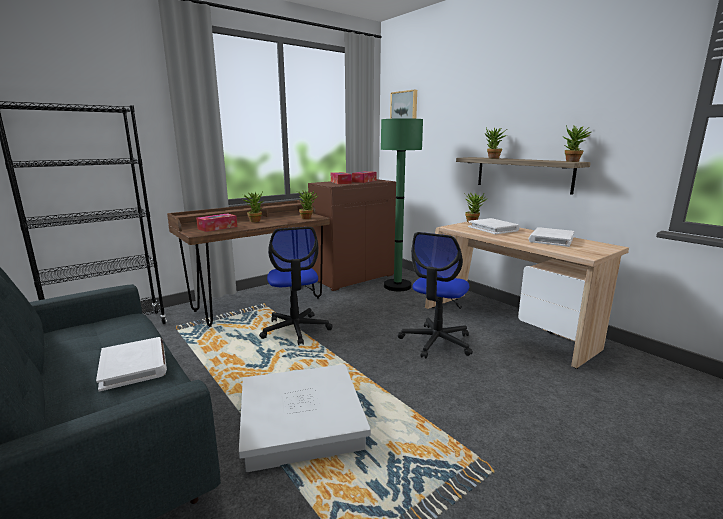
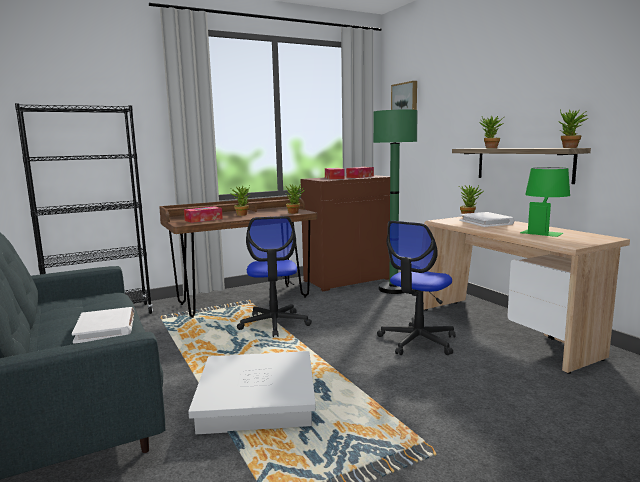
camera: 10 degrees right, 5 degrees down
(551, 239) = (543, 231): white book -> green table lamp

